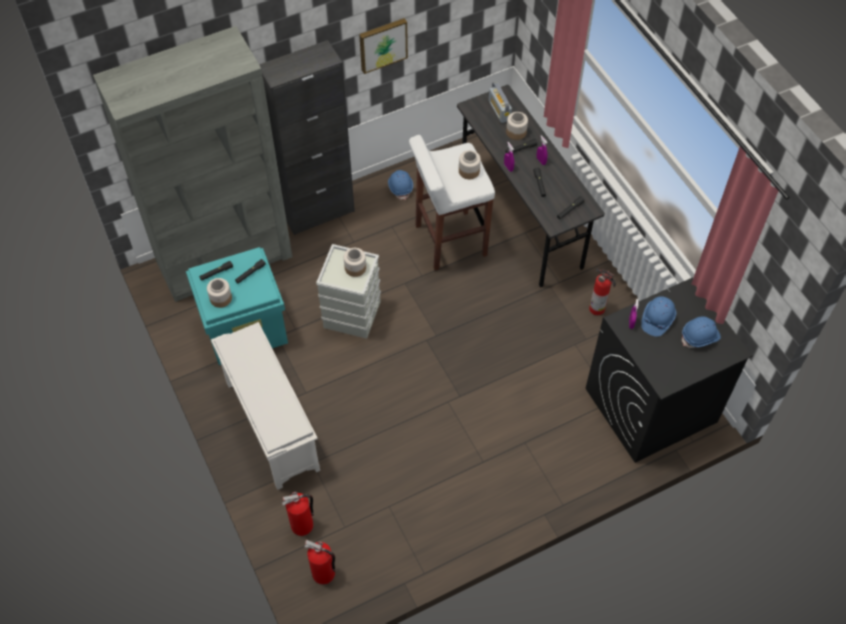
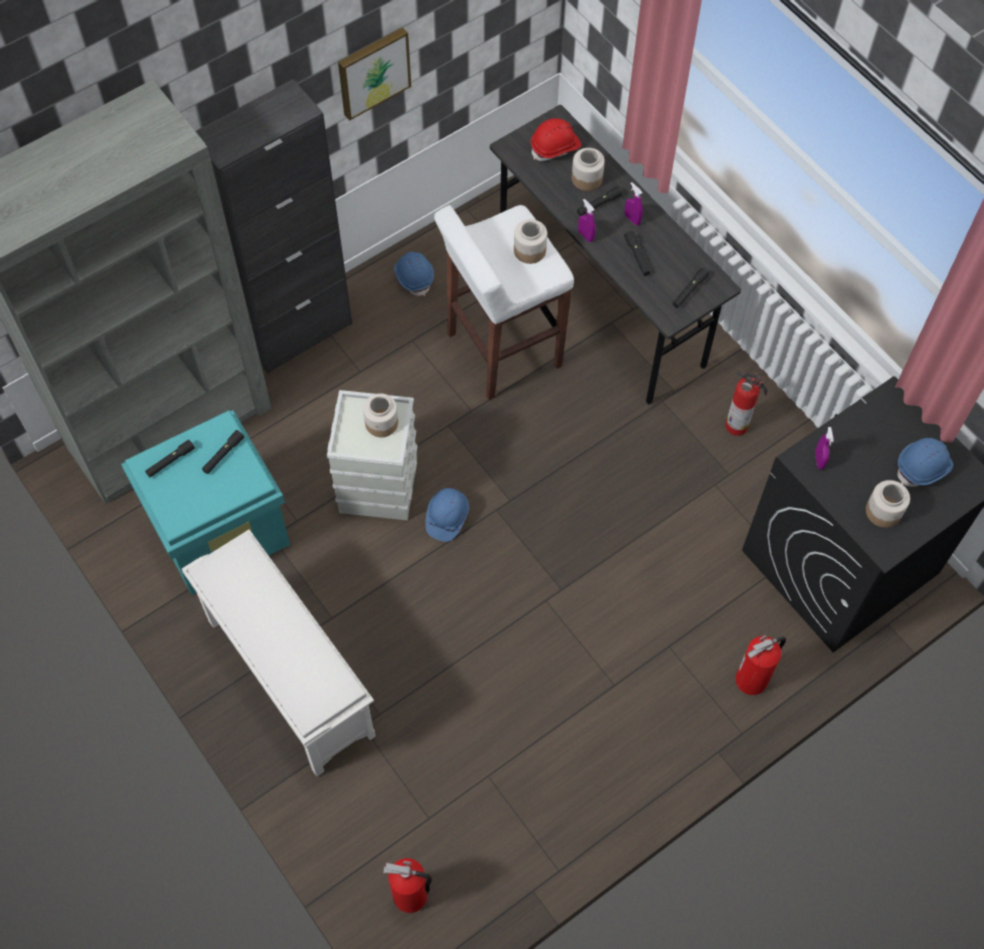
camera: 10 degrees left, 5 degrees up
(221, 298) = (185, 501): jar -> jar (884, 512)
(302, 525) = (365, 826): fire extinguisher -> fire extinguisher (752, 680)
(499, 110) = (555, 147): radio -> red hard hat
(657, 319) = (856, 449): blue hard hat -> blue hard hat (446, 517)

